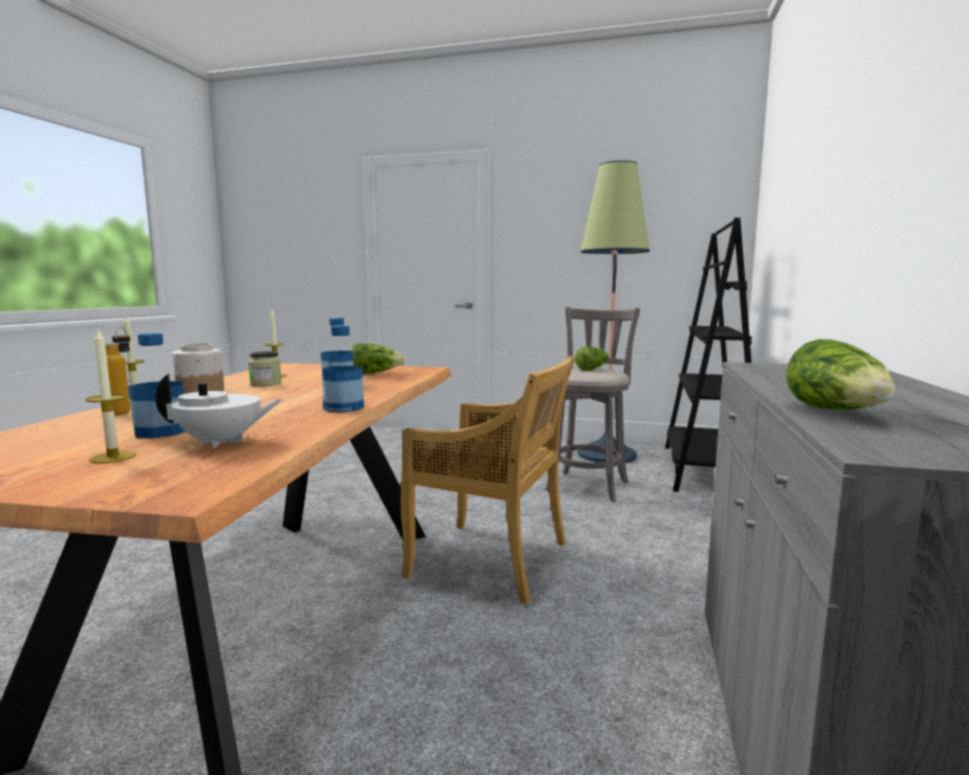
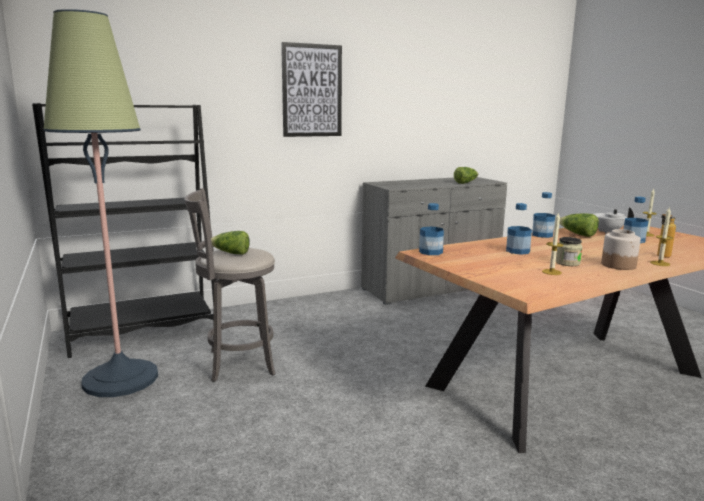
camera: 130 degrees left, 5 degrees up
(375, 374) = (472, 255): lettuce -> lettuce (577, 234)
(419, 370) = (431, 252): none -> bottle
(492, 560) = (416, 353): beige chair -> none
(864, 153) = (312, 91): none -> picture

